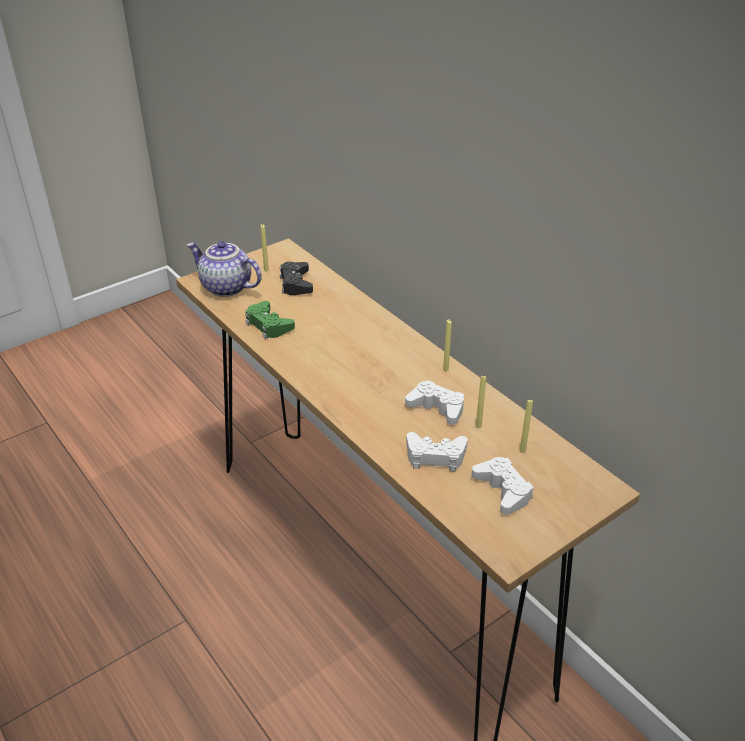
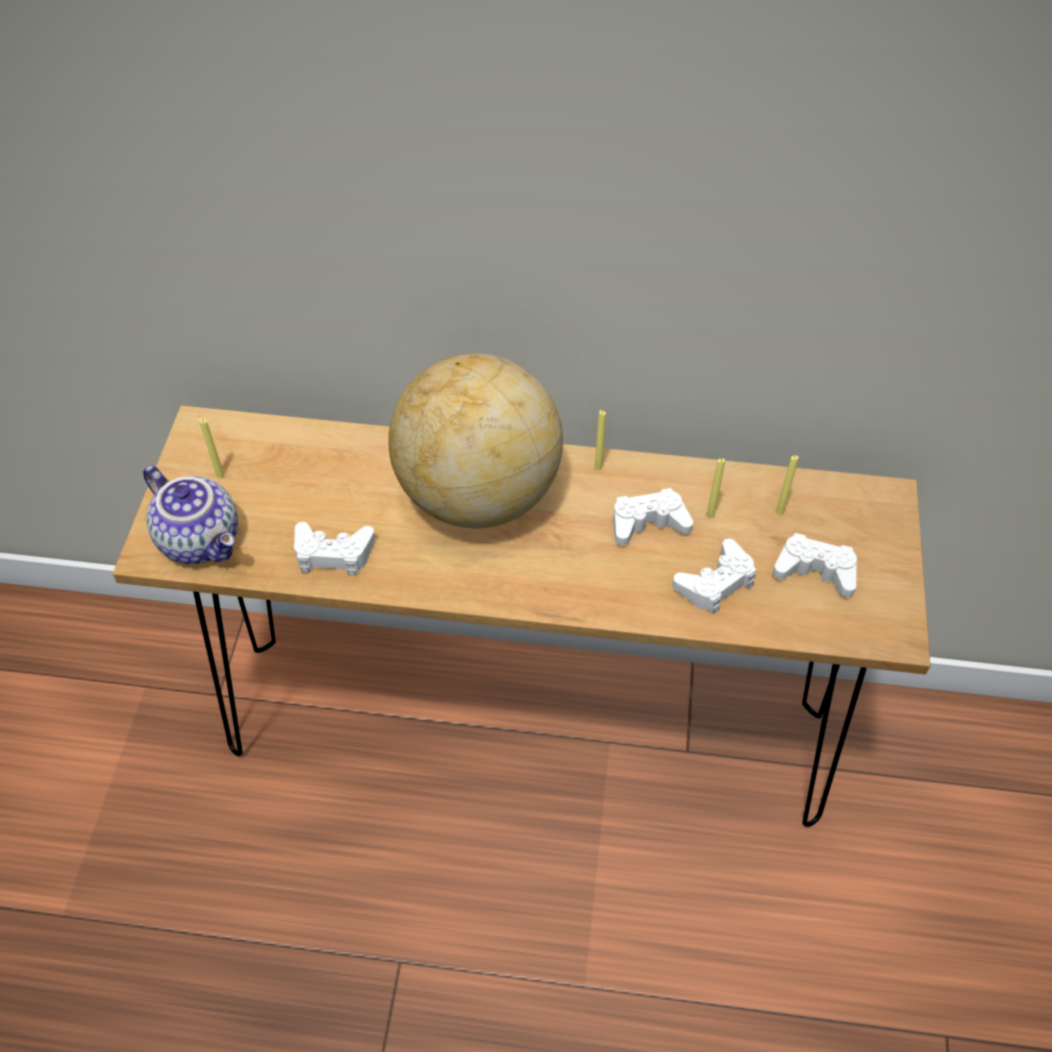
camera: 45 degrees left, 15 degrees up
(225, 288) = (202, 539): teapot -> teapot turned 120 degrees counterclockwise
(268, 325) = (333, 553): green game controller -> white game controller
(296, 283) = (285, 469): black game controller -> none
(367, 343) = (477, 495): none -> globe

